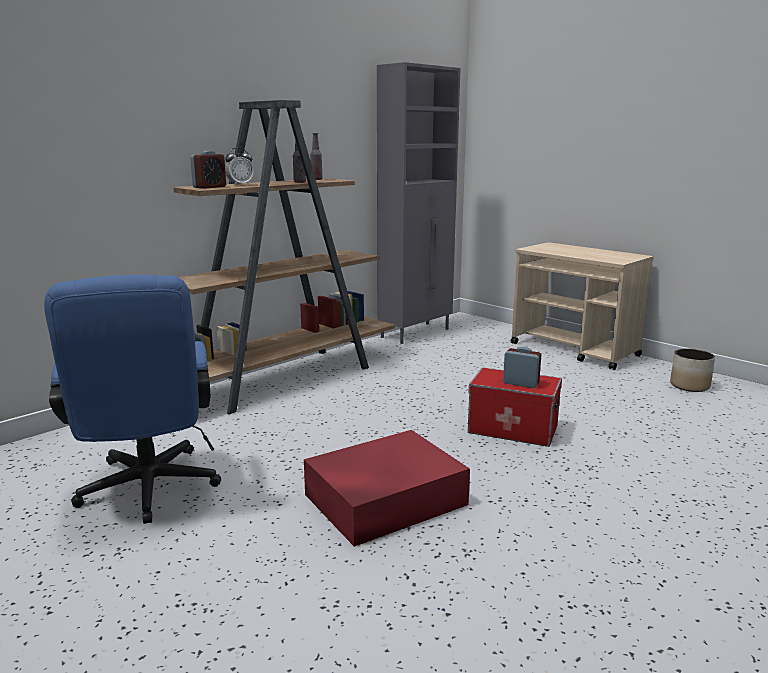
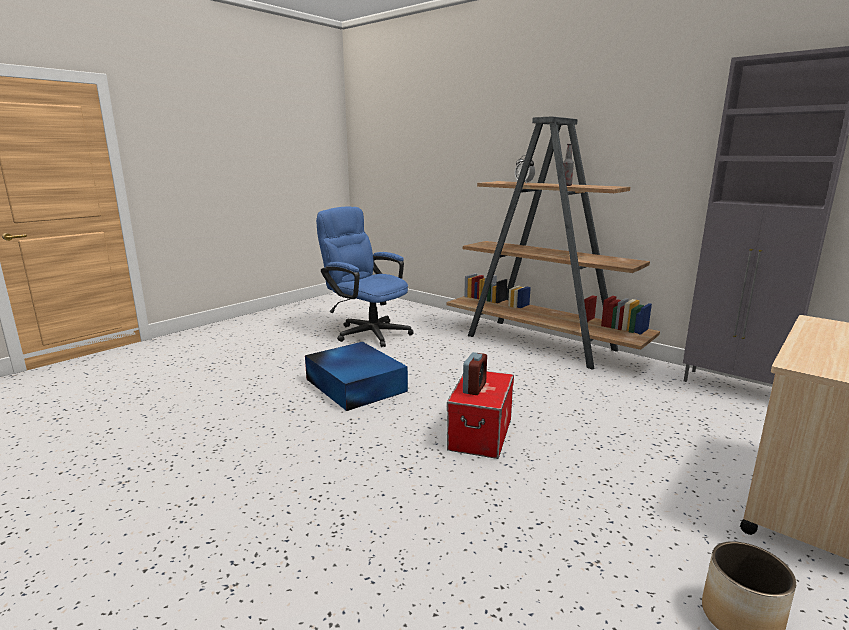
camera: 85 degrees right, 0 degrees up
(148, 492) = (367, 332): blue office chair -> blue office chair turned 60 degrees clockwise
(209, 187) = (500, 182): alarm clock -> none
(316, 179) = (603, 186): bottle -> none
(383, 500) = (355, 384): red storage box -> blue storage box

